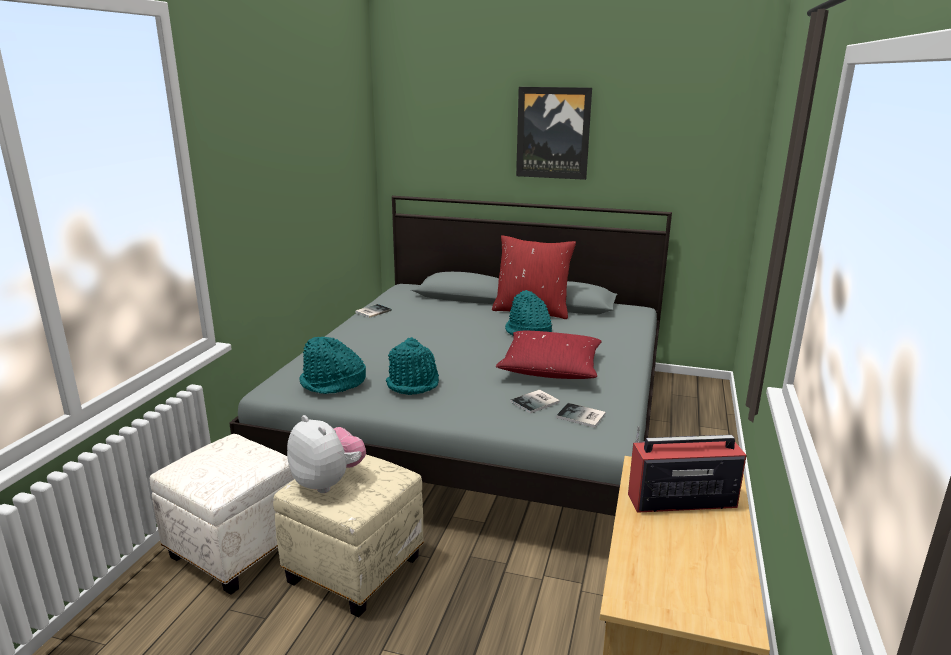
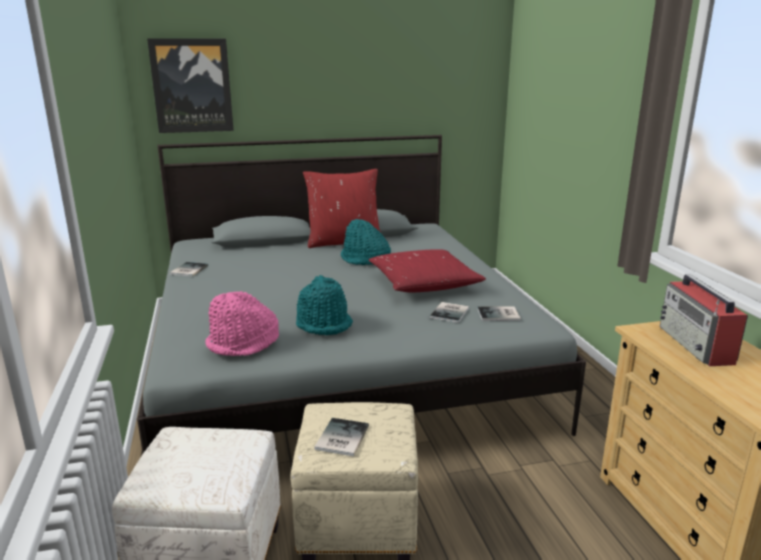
camera: 30 degrees left, 0 degrees up
(328, 482) = (340, 438): plush toy -> book
(333, 383) = (243, 344): turquoise hat -> pink hat
(553, 133) = (328, 67): picture -> picture (192, 86)
(679, 500) = (696, 345): radio -> radio turned 60 degrees counterclockwise

